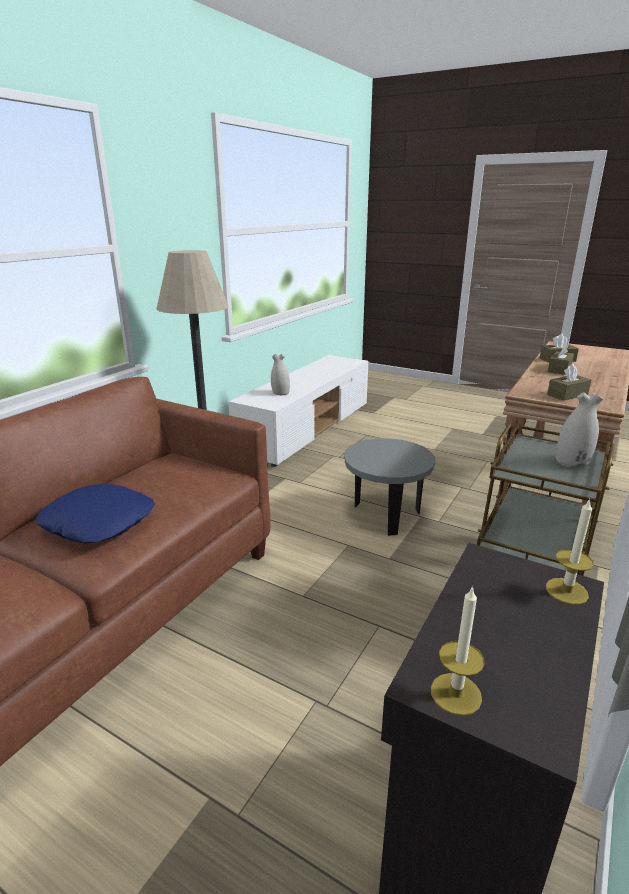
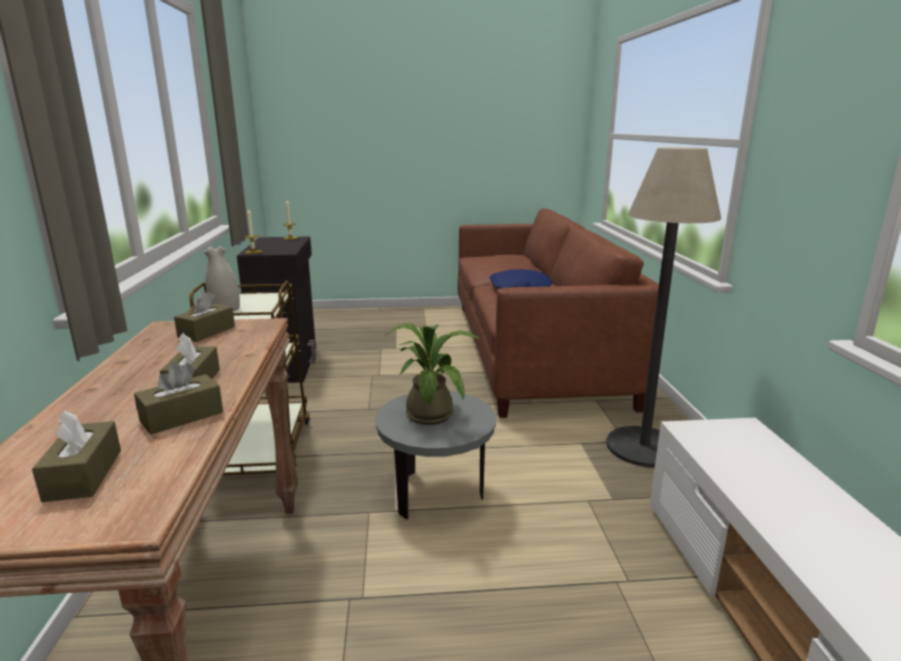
camera: 145 degrees right, 5 degrees down
(280, 393) = (749, 463): white vase -> none
(390, 458) = (431, 412): none -> potted plant
(583, 352) = (84, 475): none -> brown tissue box

